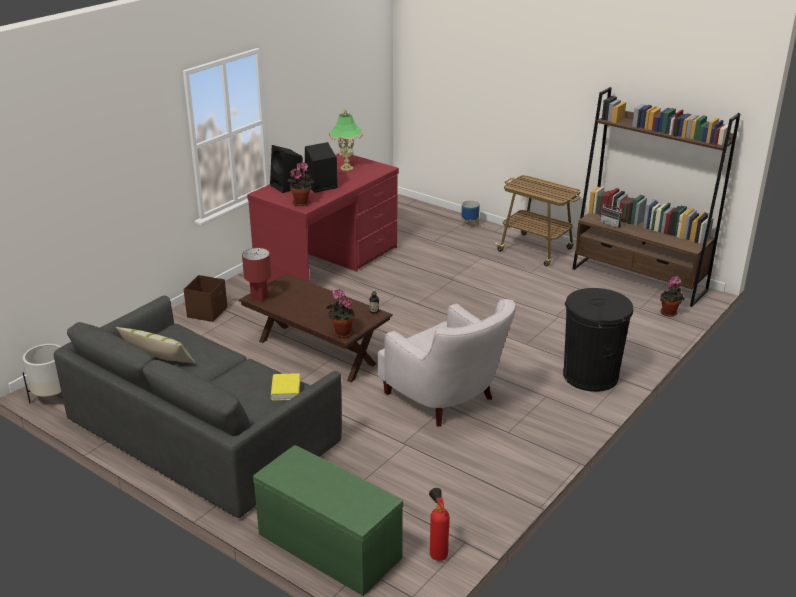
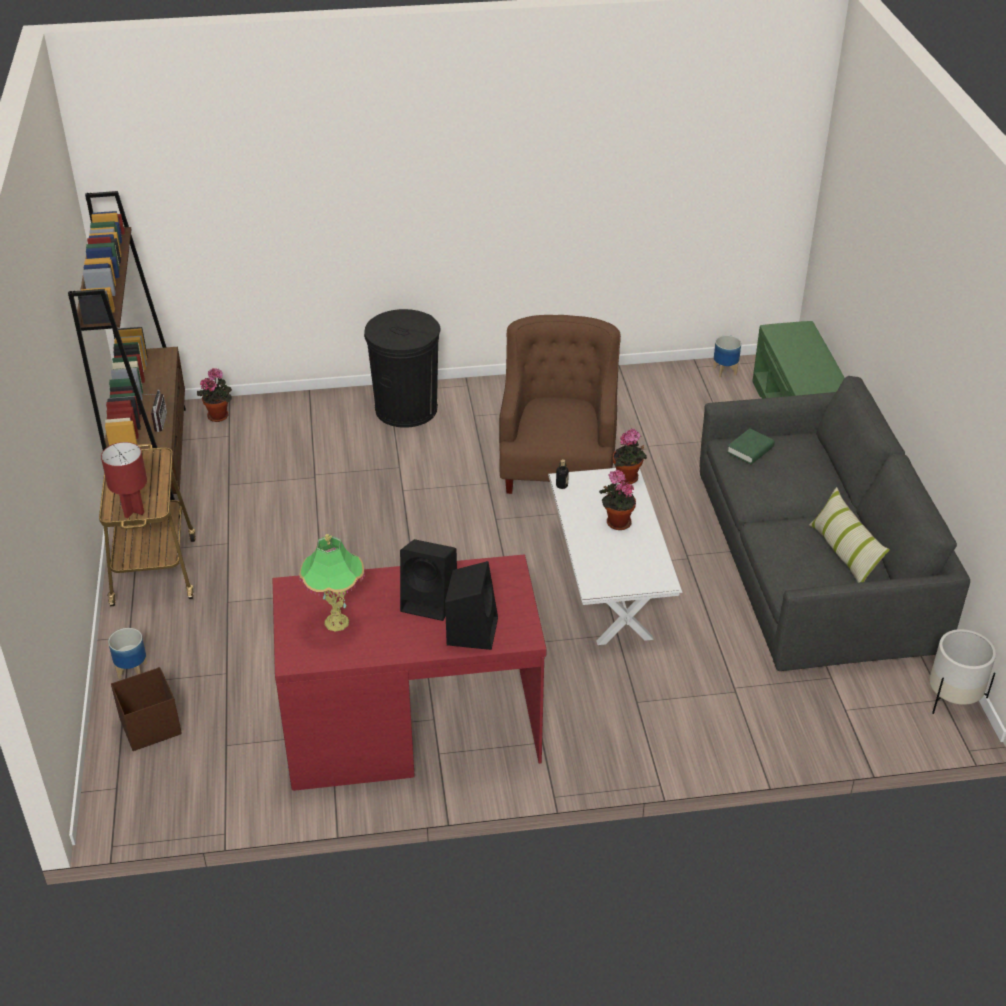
camera: 135 degrees left, 10 degrees up
(208, 312) = (667, 732): brown storage box -> brown storage box (149, 727)
(259, 298) = (657, 576): red table lamp -> red table lamp (132, 511)
(285, 390) = (750, 450): yellow book -> green book
(302, 203) = (500, 578): potted plant -> potted plant (616, 522)
(316, 352) = (609, 584): brown coffee table -> white coffee table
(437, 553) = (724, 371): fire extinguisher -> planter
(446, 399) = (558, 461): white armchair -> brown armchair

